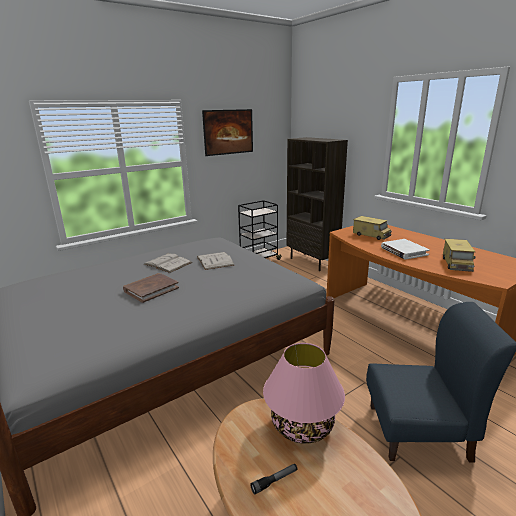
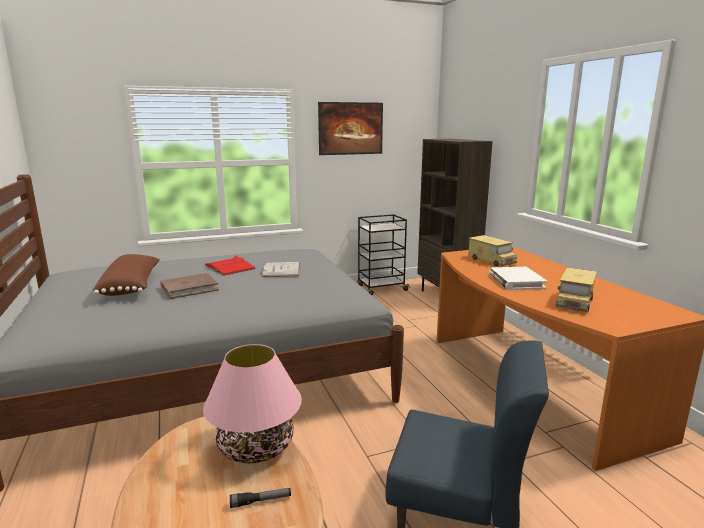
camera: 15 degrees right, 5 degrees down
(95, 294) = (132, 286): none -> brown pillow
(168, 263) = (229, 267): white book -> red book
(274, 481) = (181, 491): flashlight -> flashlight (261, 501)

